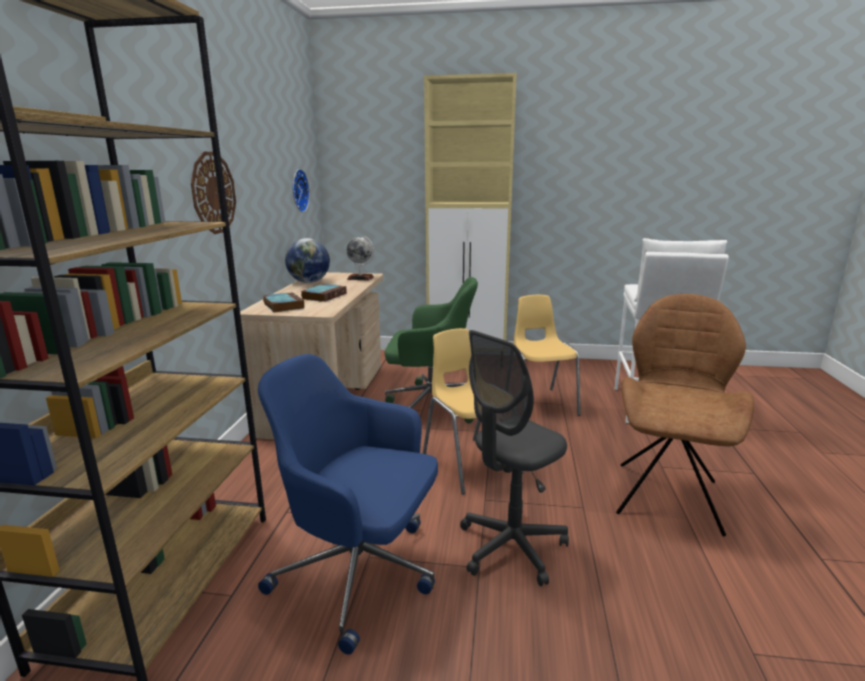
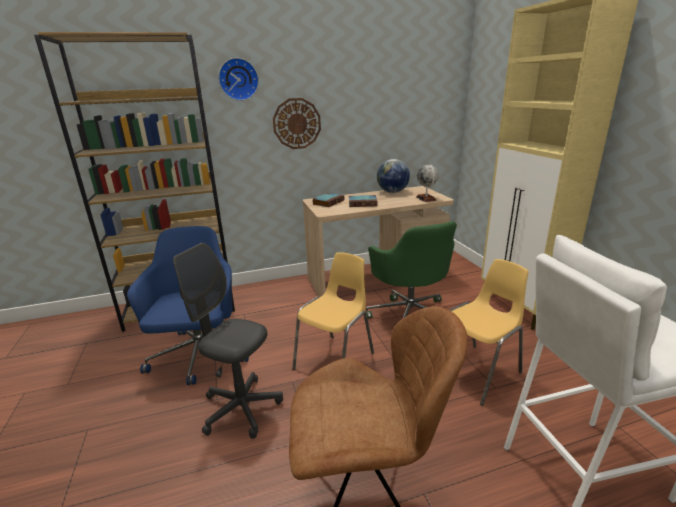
camera: 65 degrees right, 5 degrees up
(298, 190) = (418, 121): wall clock -> wall clock (238, 79)

